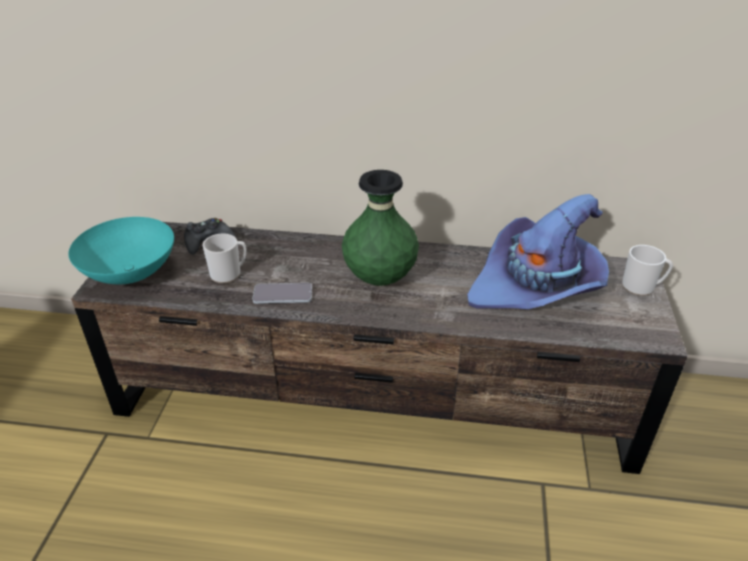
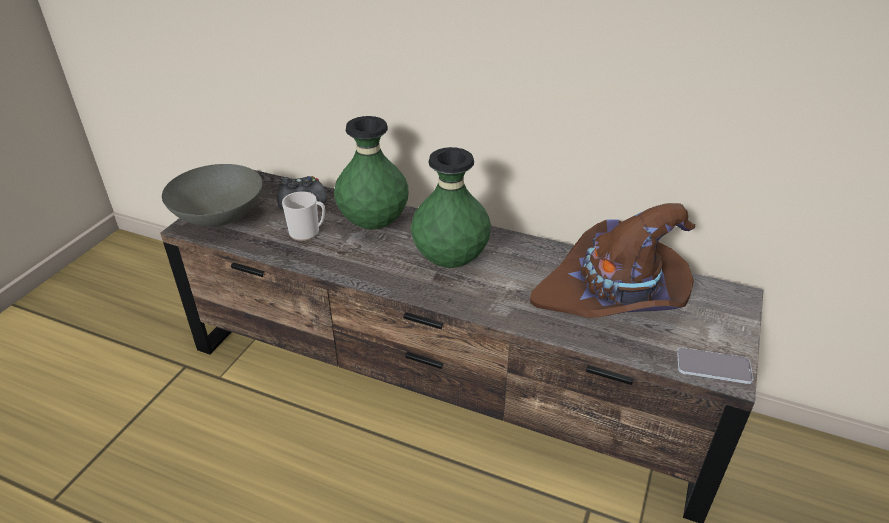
camera: 15 degrees right, 0 degrees up
(130, 275) = (219, 219): turquoise bowl -> grey bowl
(282, 294) = (349, 260): phone -> phone (713, 367)
(291, 255) = (374, 224): none -> green vase
(537, 285) = (614, 295): purple hat -> brown hat
(641, 287) = (733, 317): mug -> none

